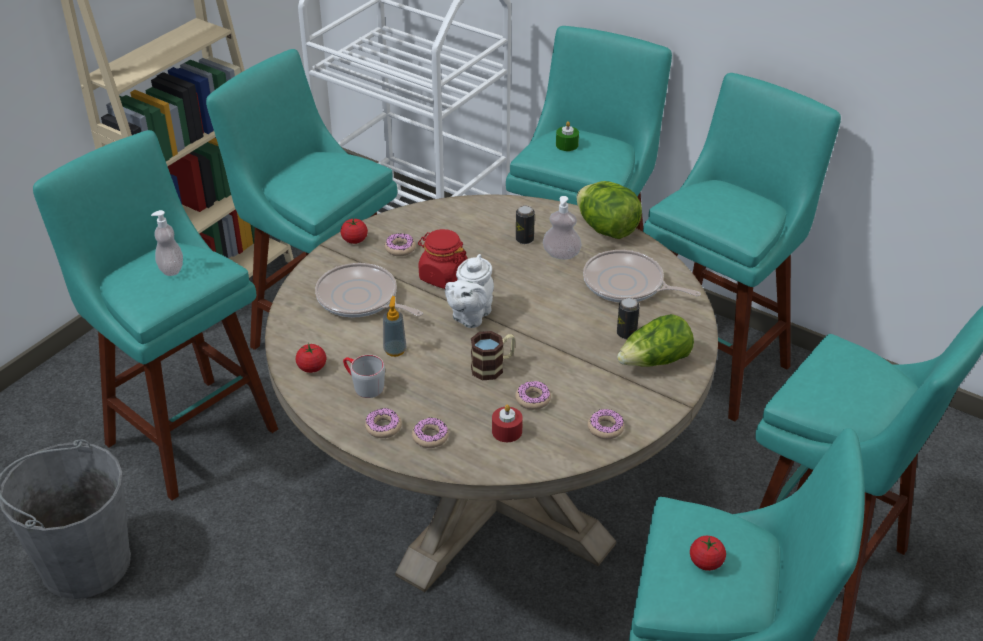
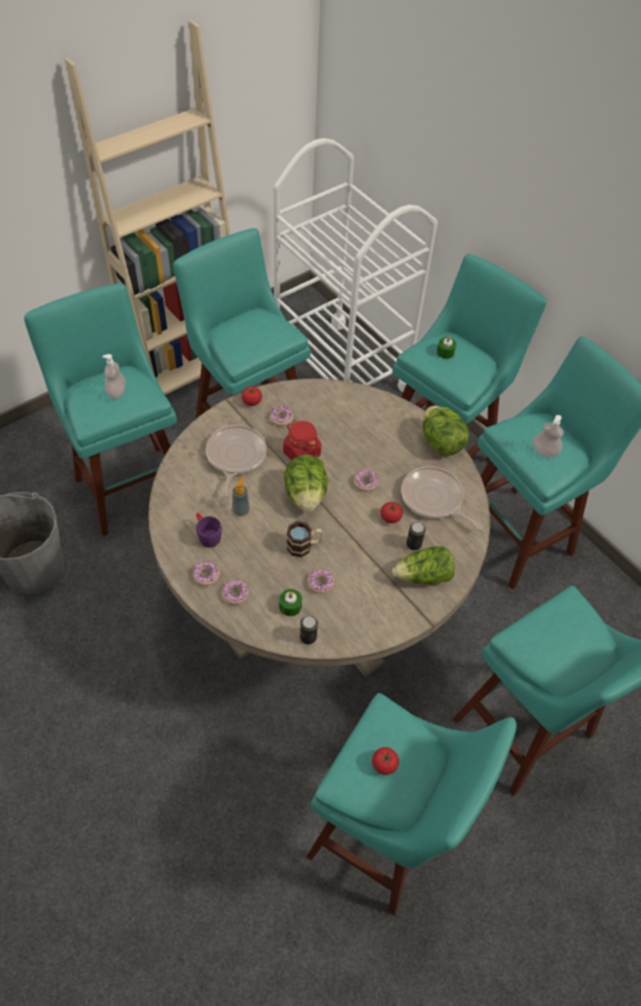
camera: 15 degrees right, 15 degrees up
(312, 367) = (178, 508): tomato -> tomato (390, 517)
(360, 299) = (235, 457): frying pan -> frying pan turned 45 degrees clockwise
(363, 385) = (207, 535): grey mug -> purple mug
(469, 316) = (306, 495): white teapot -> lettuce
(507, 431) = (290, 606): red candle -> green candle
(524, 239) = (375, 435): can -> can (308, 637)
(561, 254) = (396, 457): soap dispenser -> soap dispenser (544, 451)
(605, 428) = (361, 625): donut -> donut (365, 483)

